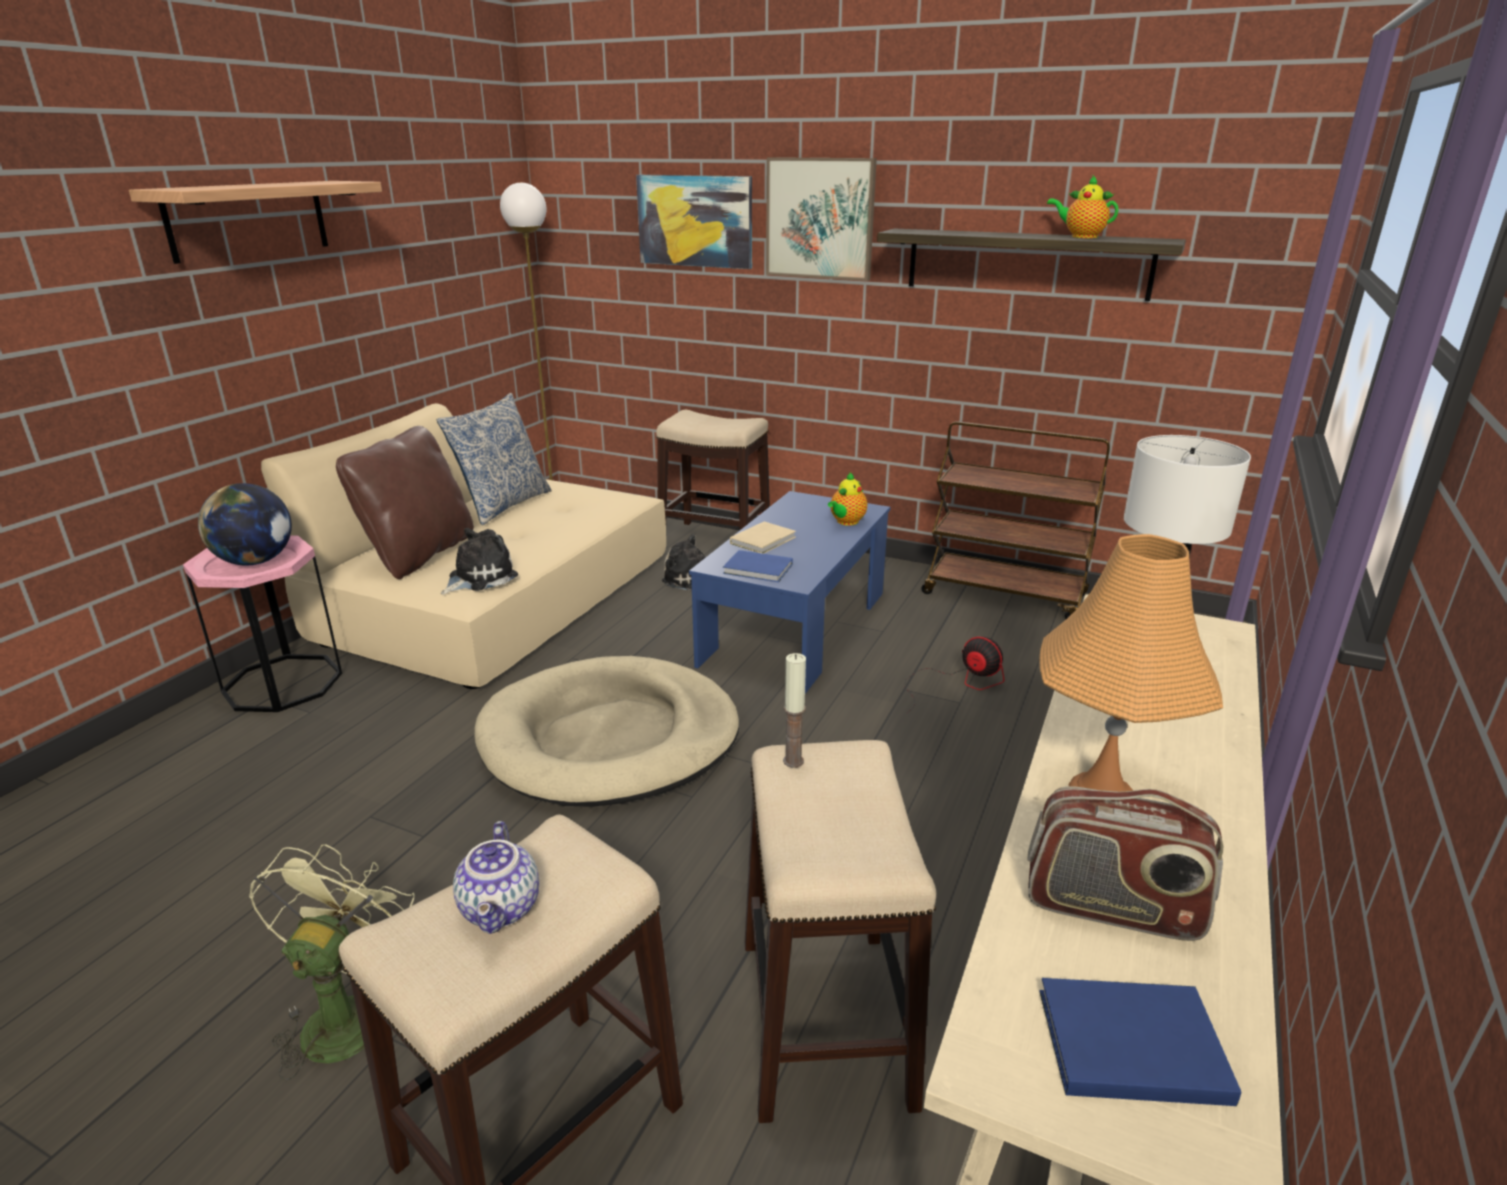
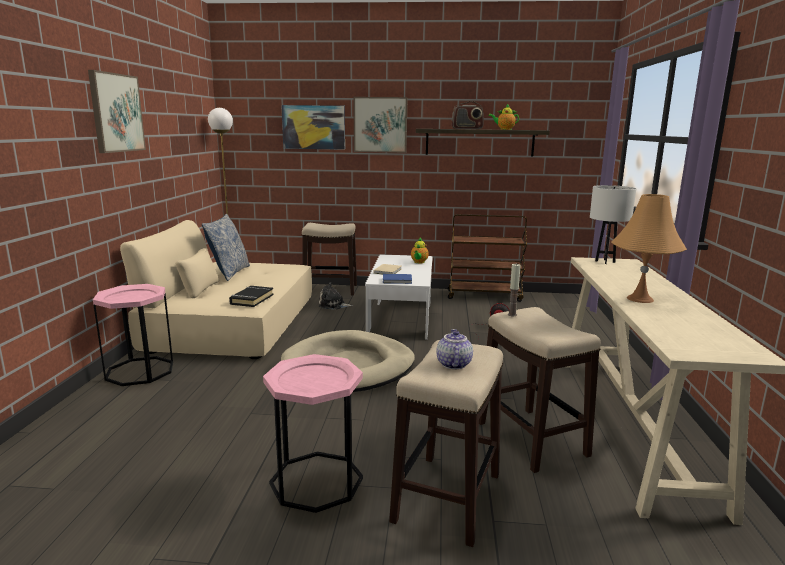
camera: 20 degrees left, 10 degrees down
(248, 219) = (116, 113): shelf -> picture
(255, 561) = (133, 296): globe -> none
(350, 1014) = (316, 481): green fan -> pink side table
(419, 554) = (205, 295): brown pillow -> none
(479, 578) = (251, 299): plush toy -> black book
(502, 908) = (453, 364): teapot -> teapot turned 150 degrees counterclockwise
(795, 627) = (401, 317): blue coffee table -> white coffee table
(1112, 907) = (675, 320): radio -> radio (467, 129)
(1126, 1042) = (712, 343): blue book -> none

